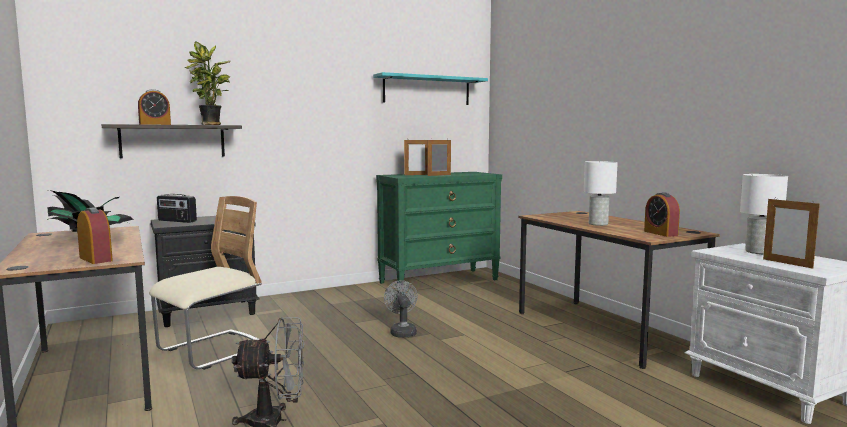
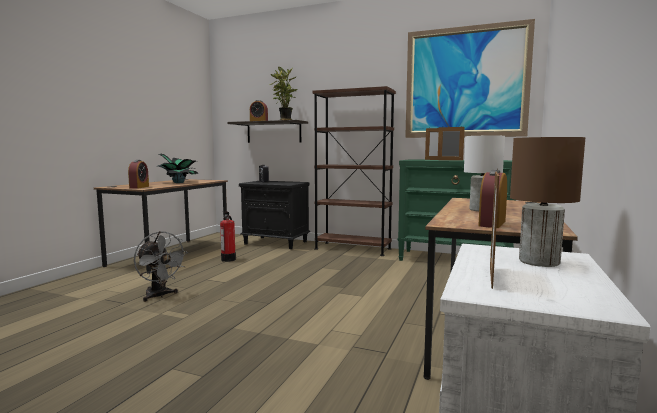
camera: 50 degrees right, 0 degrees up
(213, 351) = (228, 259): beige chair -> fire extinguisher
(323, 294) = (352, 249): none -> brown bookcase
(402, 332) = (331, 281): grey fan -> none
(427, 90) = (465, 82): turquoise shelf -> picture
(758, 252) = (540, 262): white table lamp -> brown table lamp

